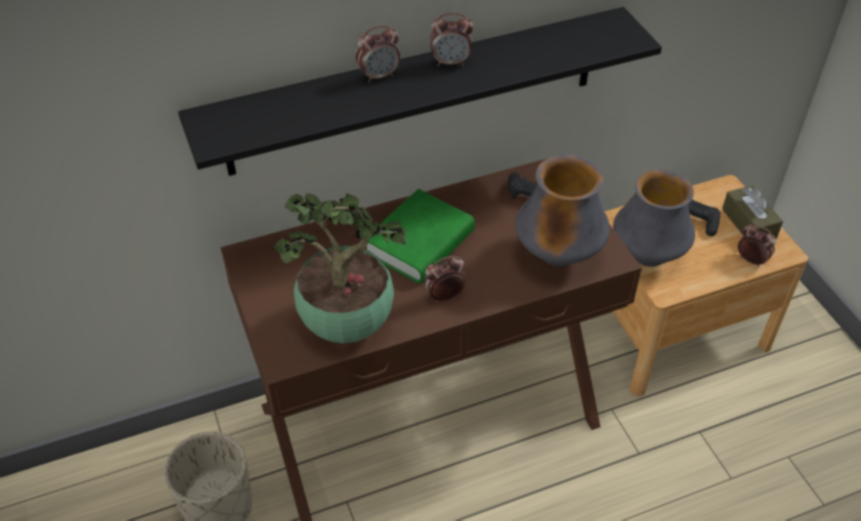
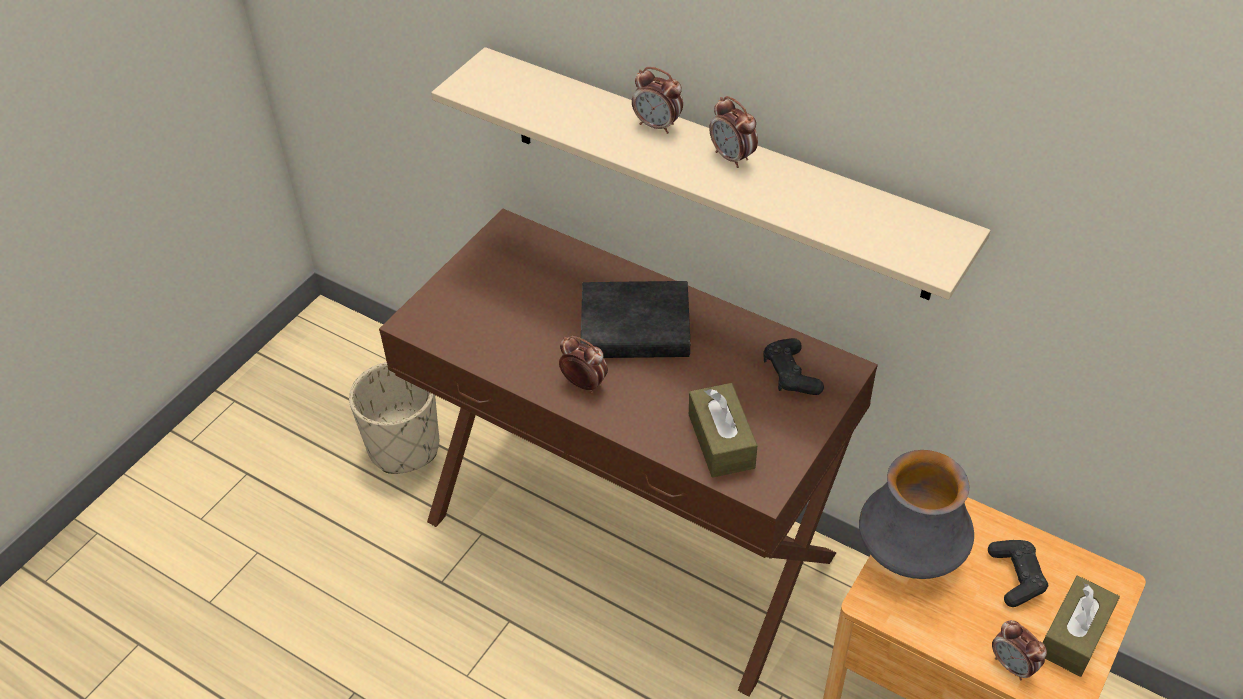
camera: 55 degrees right, 0 degrees up
(350, 325) = (488, 340): potted plant -> none
(414, 92) = (715, 173): black shelf -> beige shelf
(420, 243) = (635, 329): green book -> black book
(558, 256) = (721, 441): vase -> brown tissue box
(751, 260) = (1012, 666): alarm clock -> alarm clock turned 135 degrees clockwise

